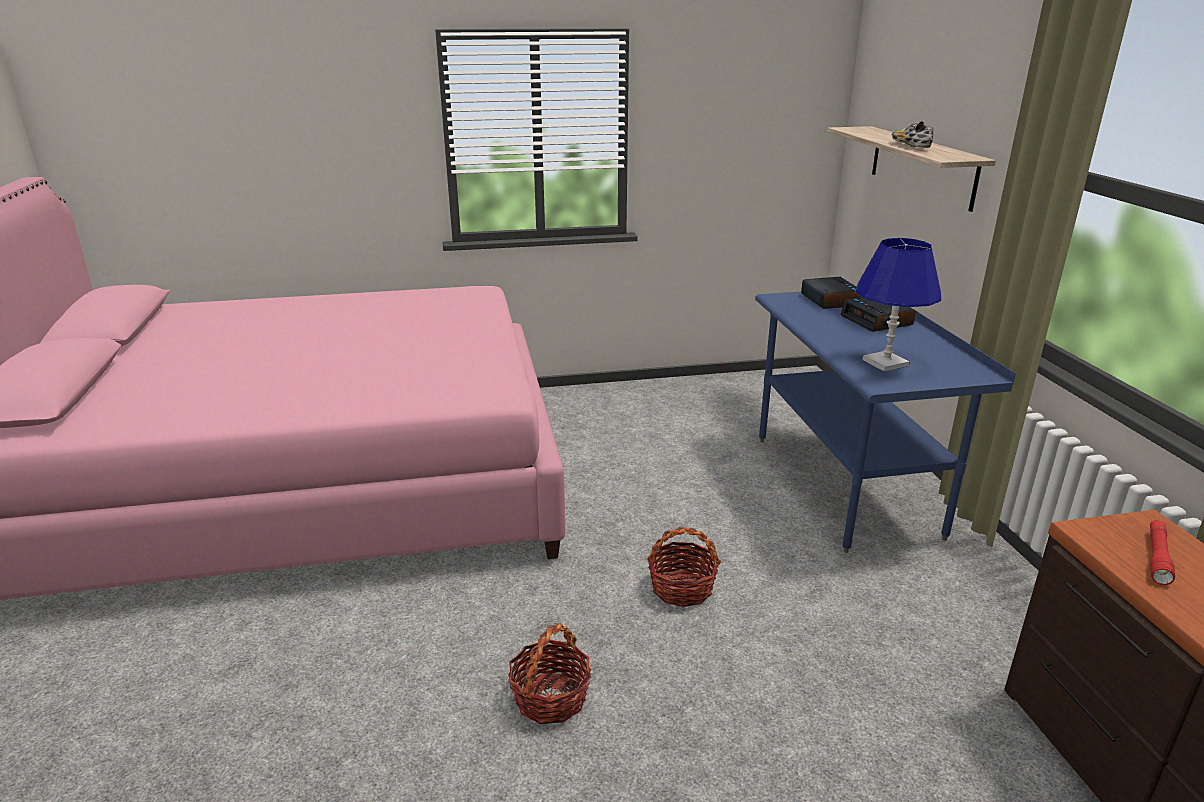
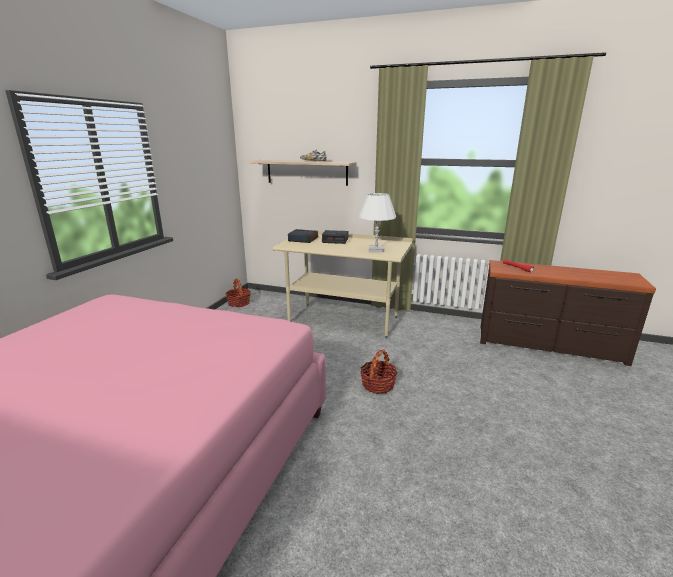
camera: 60 degrees left, 5 degrees down
(550, 698) = (432, 456): basket -> basket (239, 303)
(845, 485) = (343, 320): blue desk -> beige desk
(886, 363) = (376, 249): blue table lamp -> white table lamp

